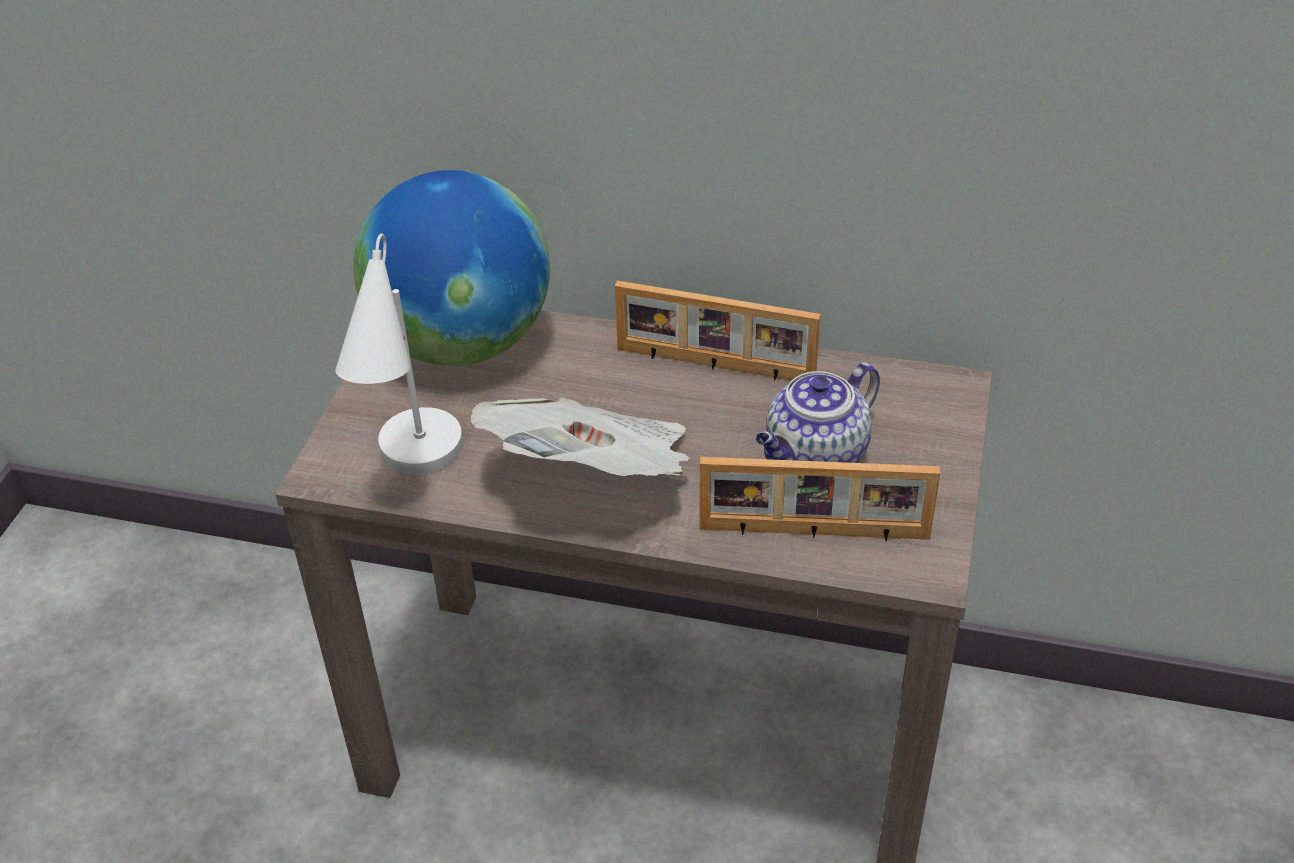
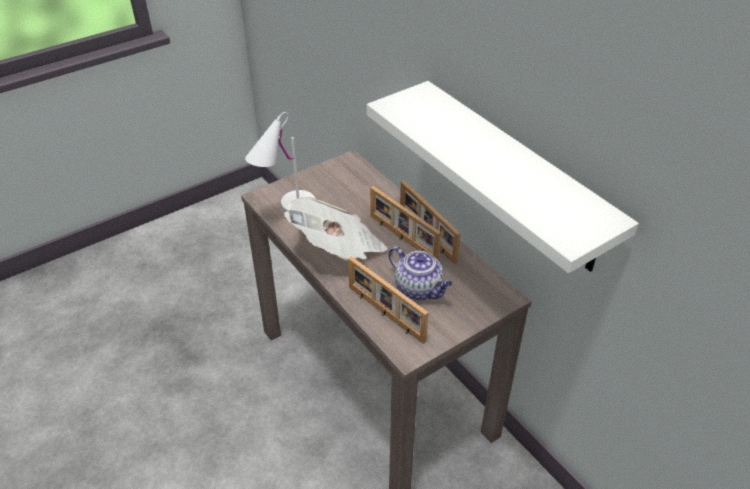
camera: 40 degrees right, 0 degrees up
(461, 344) = (351, 179): globe -> none
(681, 394) = (402, 238): none -> picture frame
(815, 458) = (419, 289): teapot -> teapot turned 135 degrees counterclockwise
(902, 148) = (515, 176): none -> white shelf

